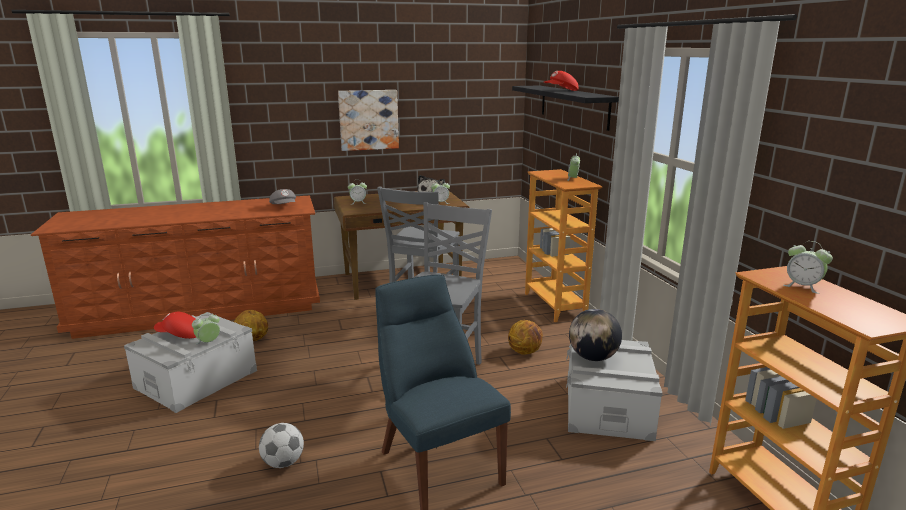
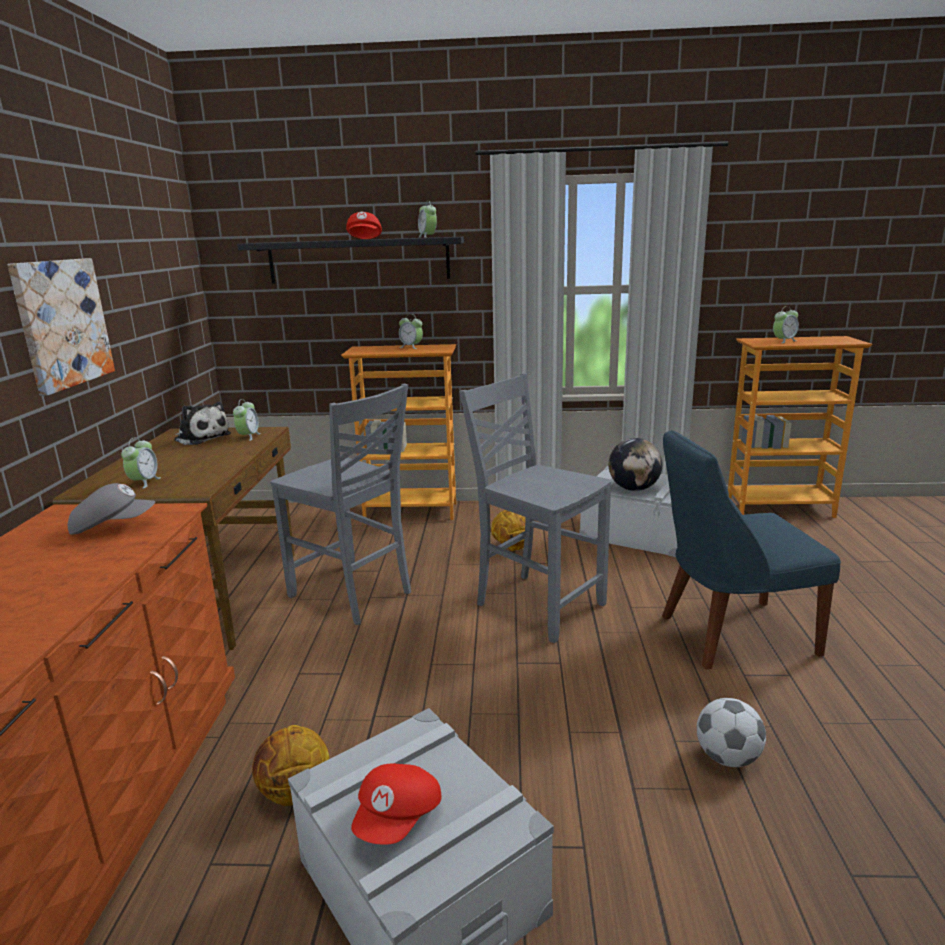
camera: 70 degrees left, 0 degrees up
(208, 342) = (465, 766): alarm clock -> alarm clock (428, 237)

